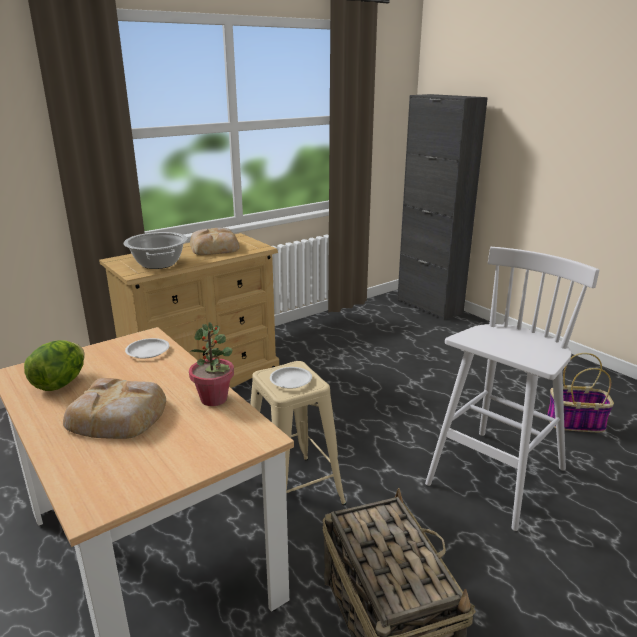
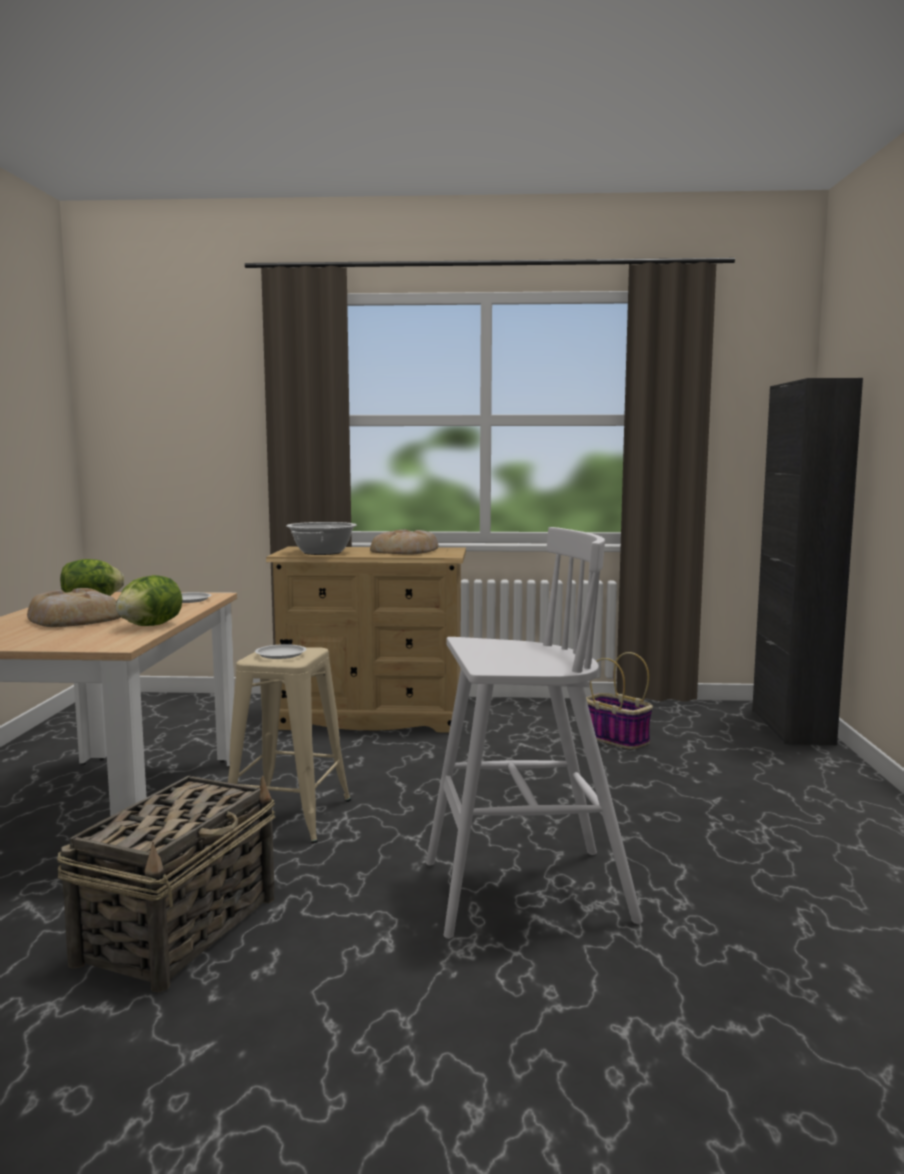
camera: 40 degrees right, 15 degrees down
(214, 399) = (150, 626): potted plant -> lettuce
(575, 423) = (768, 894): basket -> basket (615, 738)

